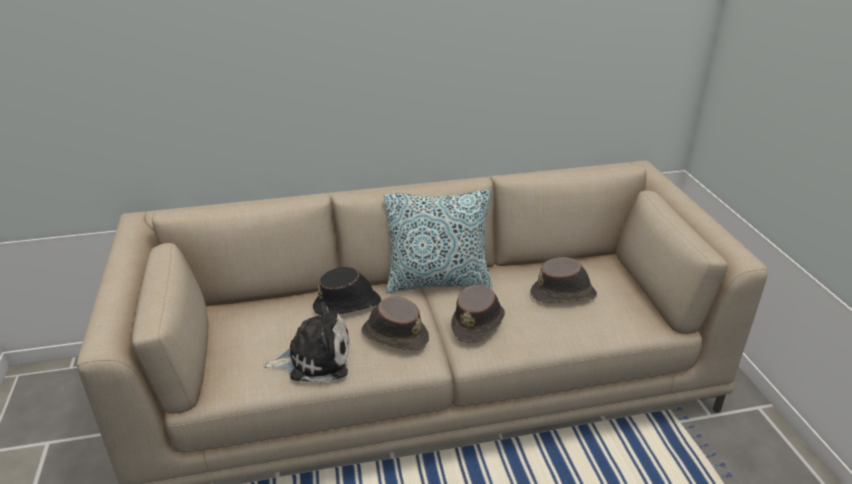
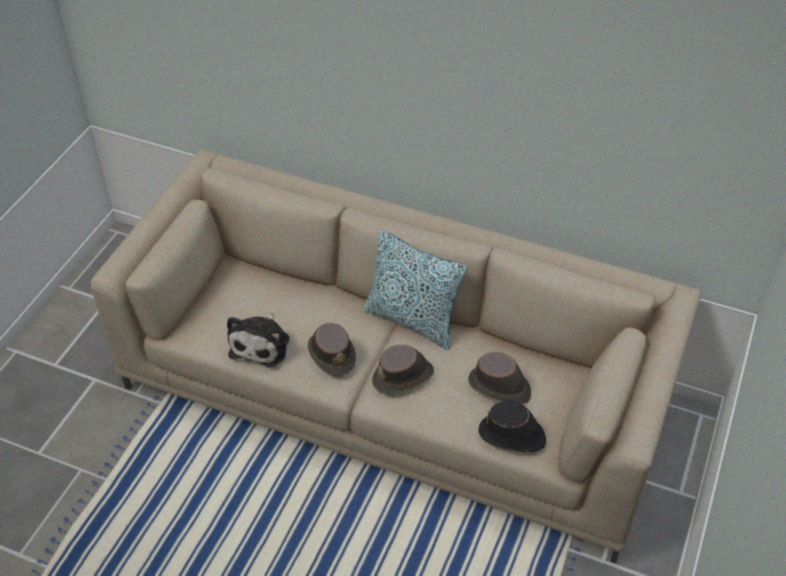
camera: 35 degrees right, 15 degrees up
(315, 359) = (261, 344): plush toy -> plush toy turned 75 degrees clockwise
(348, 305) = (323, 307): black hat -> black hat (512, 436)

